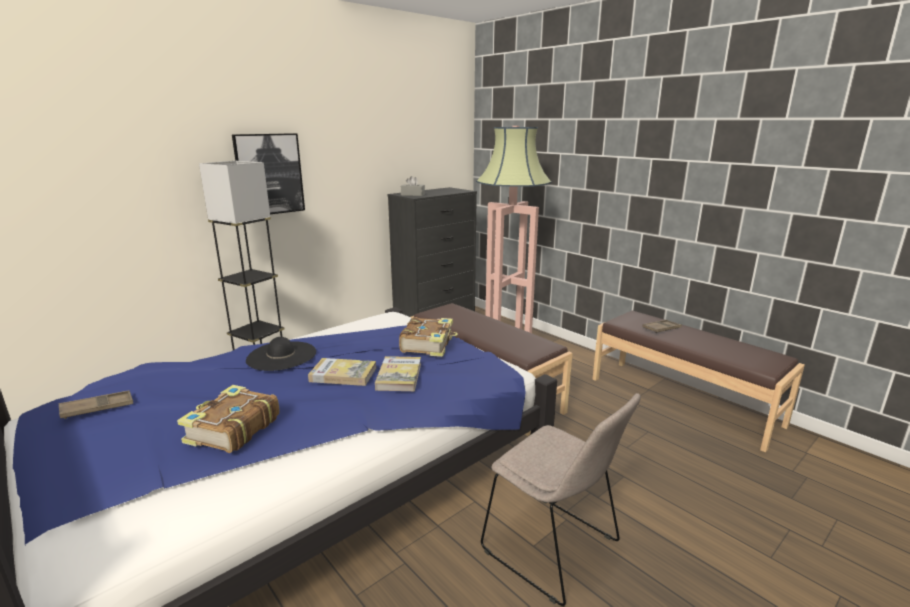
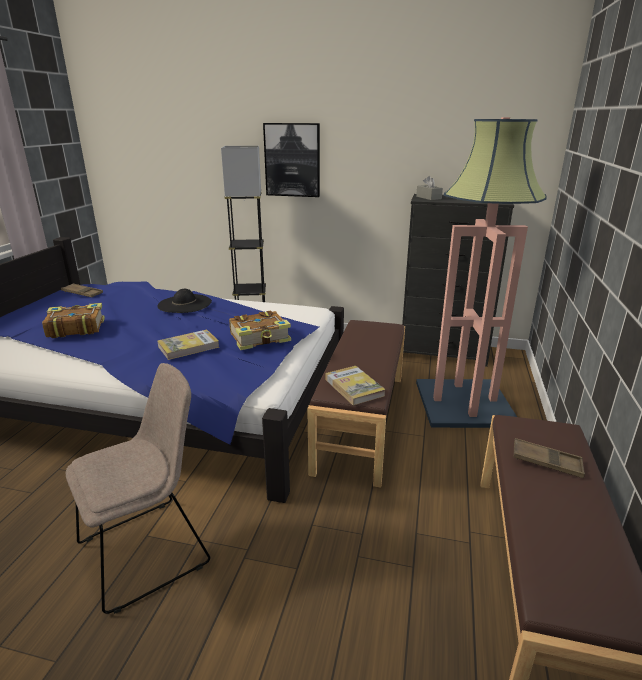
camera: 55 degrees right, 5 degrees up
(343, 374) = (173, 329): book -> book (354, 387)
(554, 549) = (149, 550): beige chair -> beige chair turned 135 degrees counterclockwise

